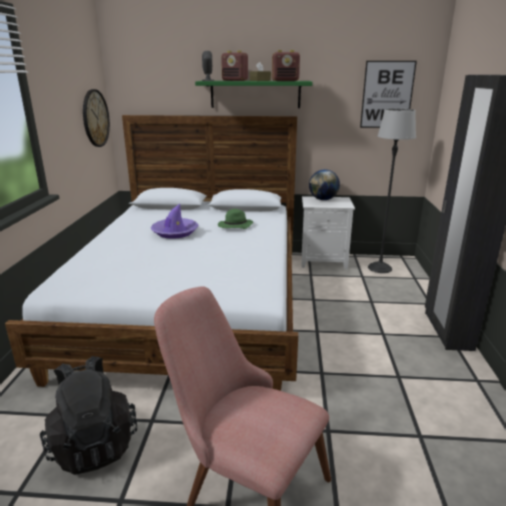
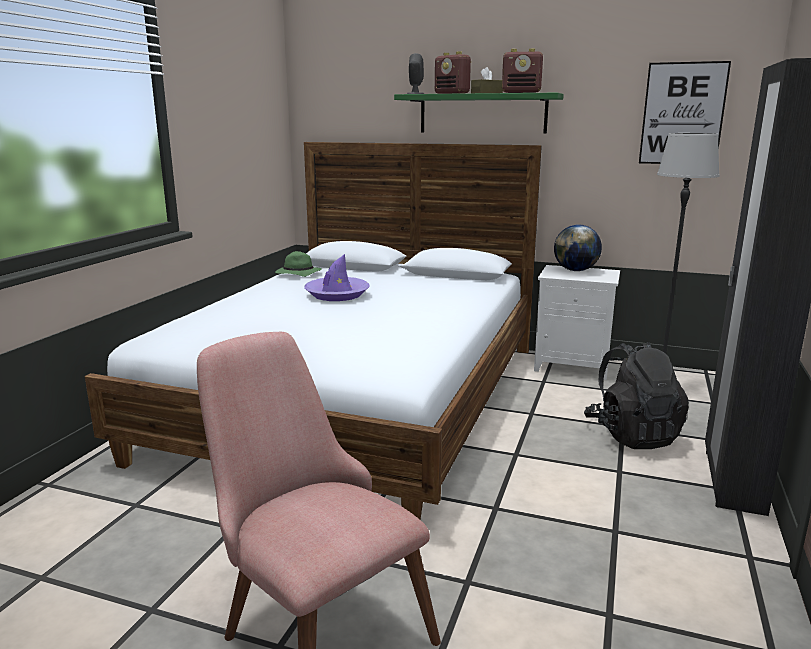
camera: 15 degrees right, 5 degrees down
(94, 444) = (151, 541): black backpack -> black backpack (632, 434)
(95, 118) = (265, 143): wall clock -> none
(235, 226) = (424, 294): green hat -> green hat (297, 274)

